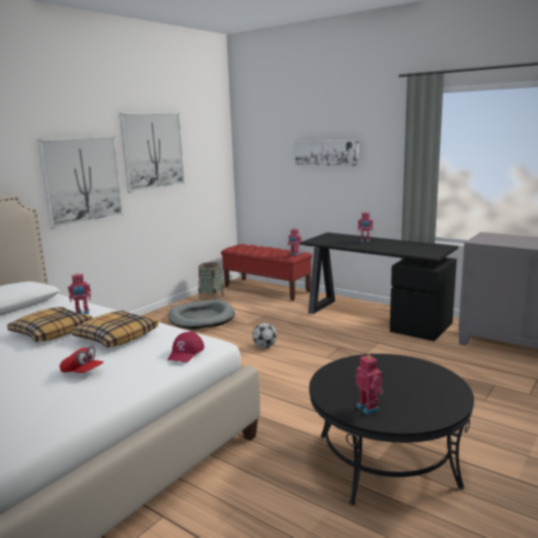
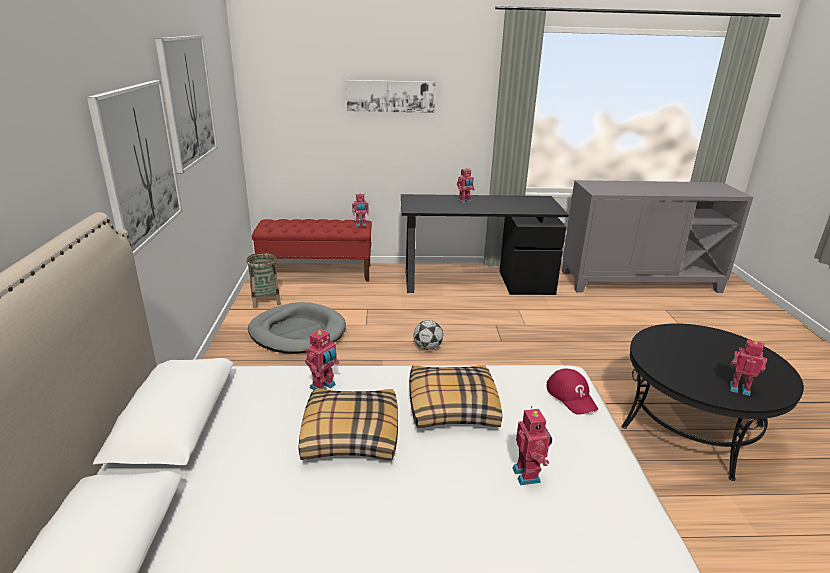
camera: 40 degrees left, 10 degrees up
(82, 372) = (528, 474): red cap -> toy robot

